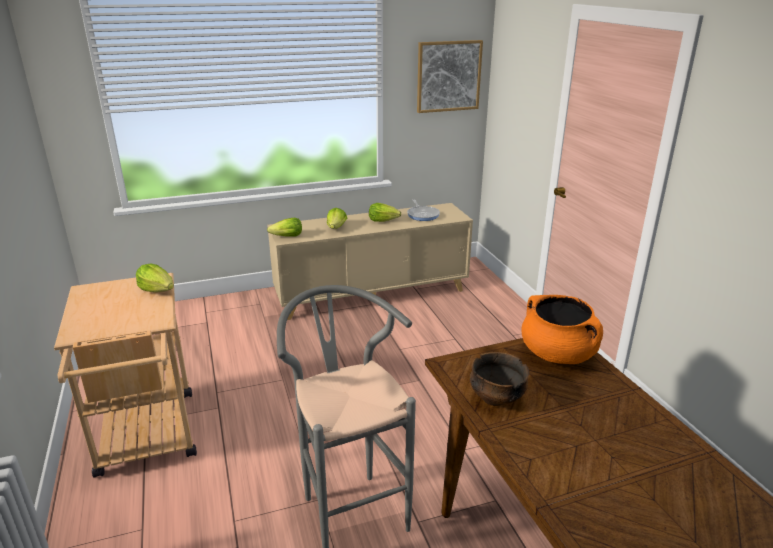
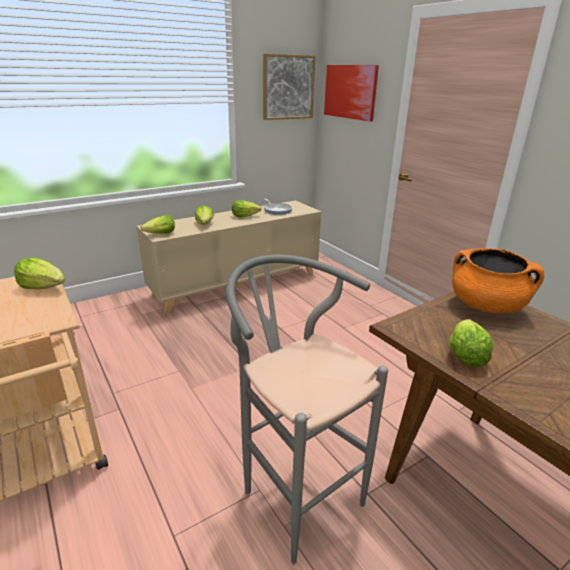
camera: 15 degrees left, 0 degrees up
(496, 398) = (465, 354): bowl -> lettuce
(516, 85) = (350, 92): none -> picture

